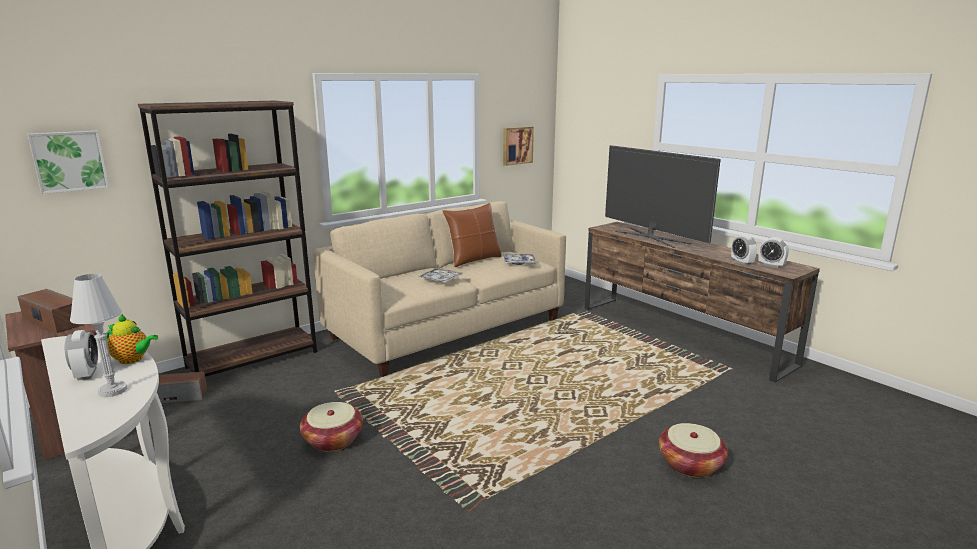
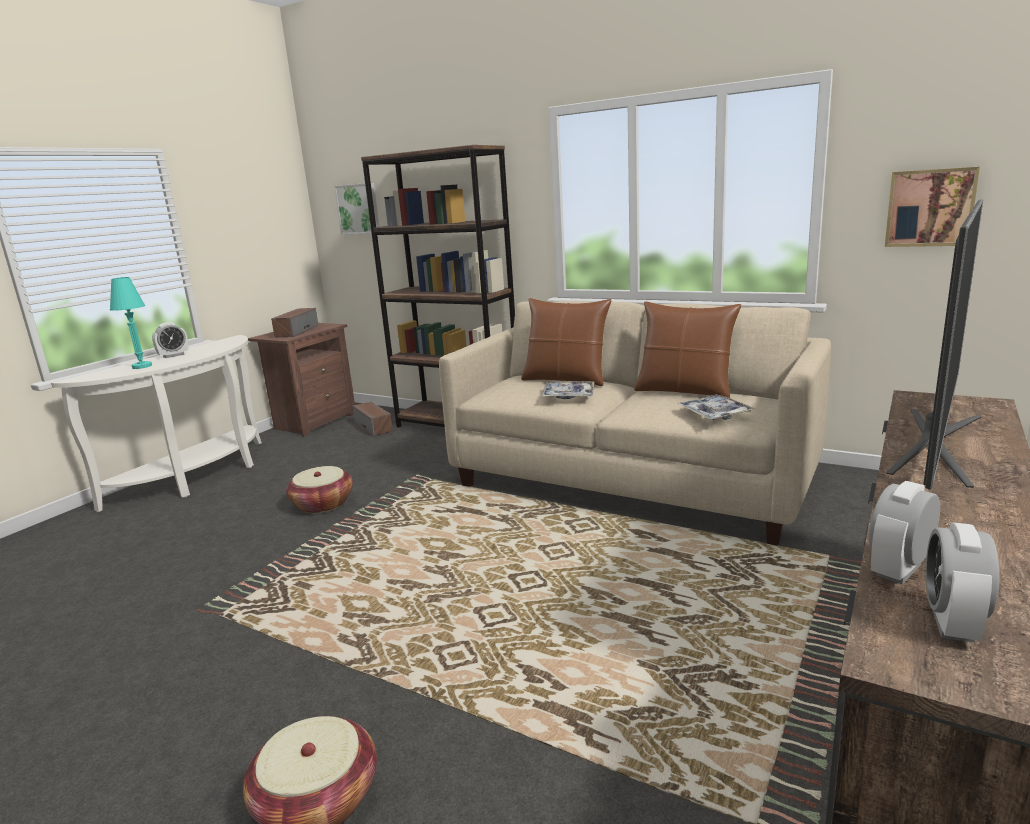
camera: 70 degrees right, 0 degrees up
(113, 391) = (142, 366): white table lamp -> turquoise table lamp
(133, 359) = (198, 356): teapot -> none
(403, 275) = (566, 379): none -> brown pillow

